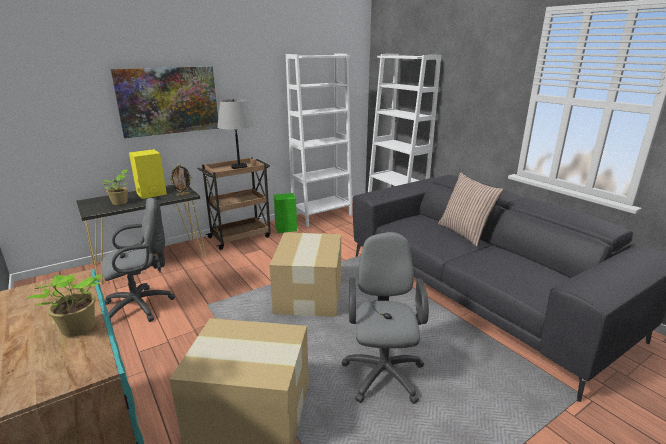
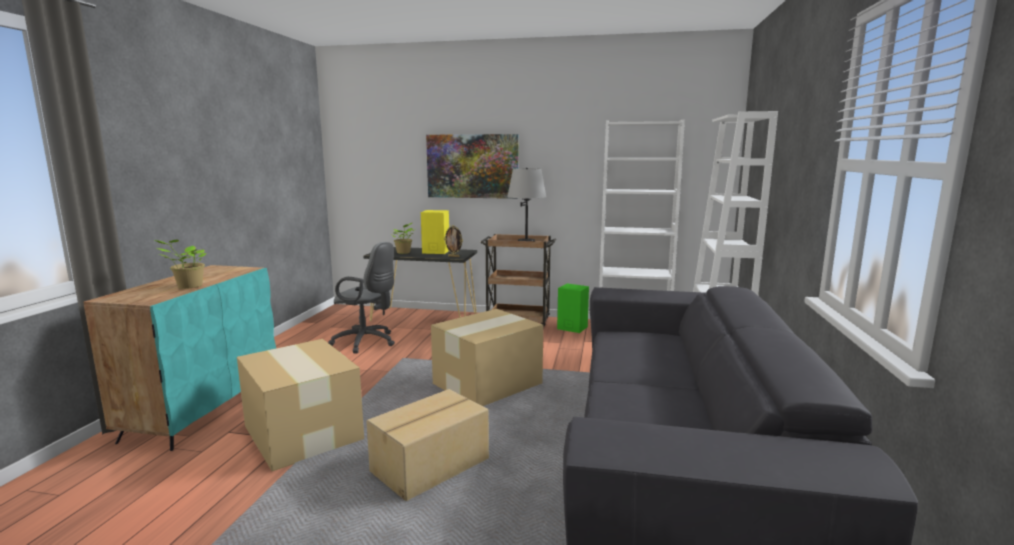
camera: 45 degrees right, 10 degrees down
(383, 371) = (431, 466): grey office chair -> cardboard box
(464, 233) = (685, 365): pillow -> none

